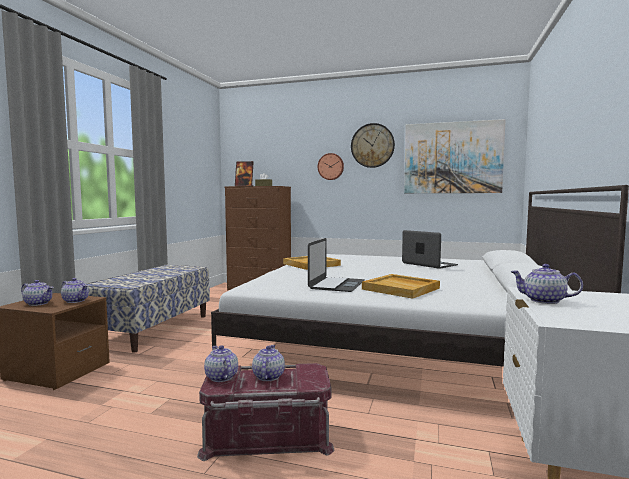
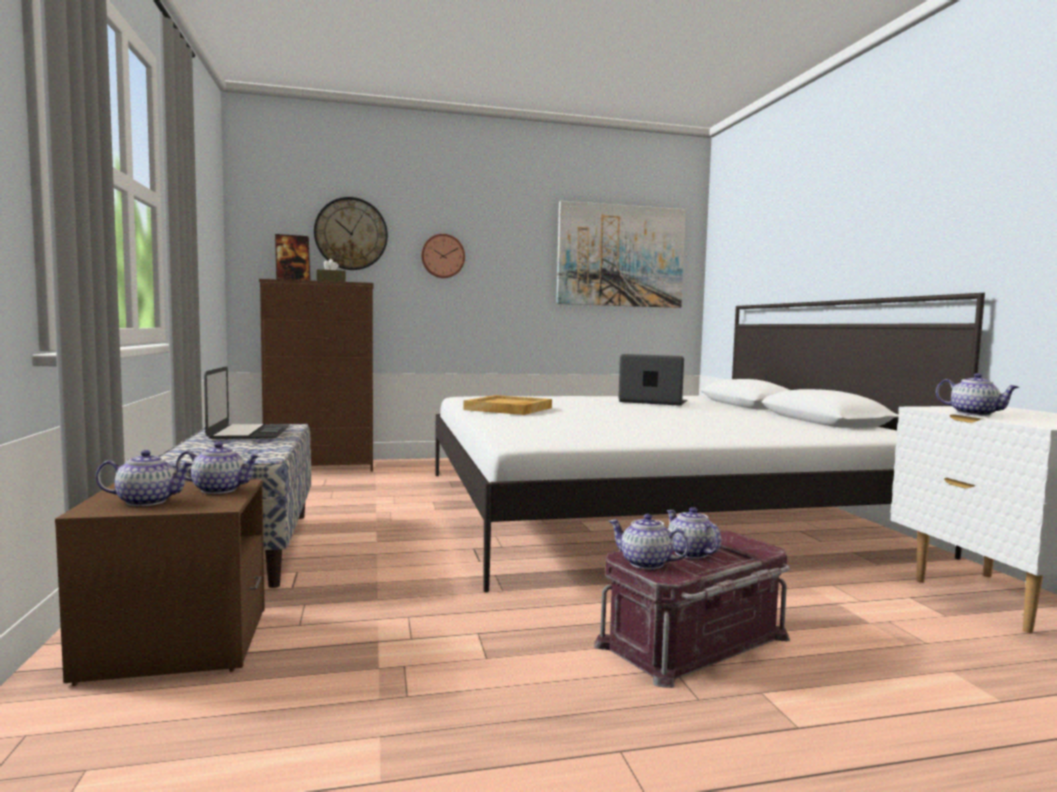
camera: 30 degrees left, 0 degrees up
(337, 284) = (626, 428): laptop -> laptop (249, 432)
(372, 145) = (510, 228): wall clock -> wall clock (351, 234)
(401, 289) = (713, 427): beige tray -> none
(543, 300) = (974, 414): teapot -> teapot turned 135 degrees counterclockwise

